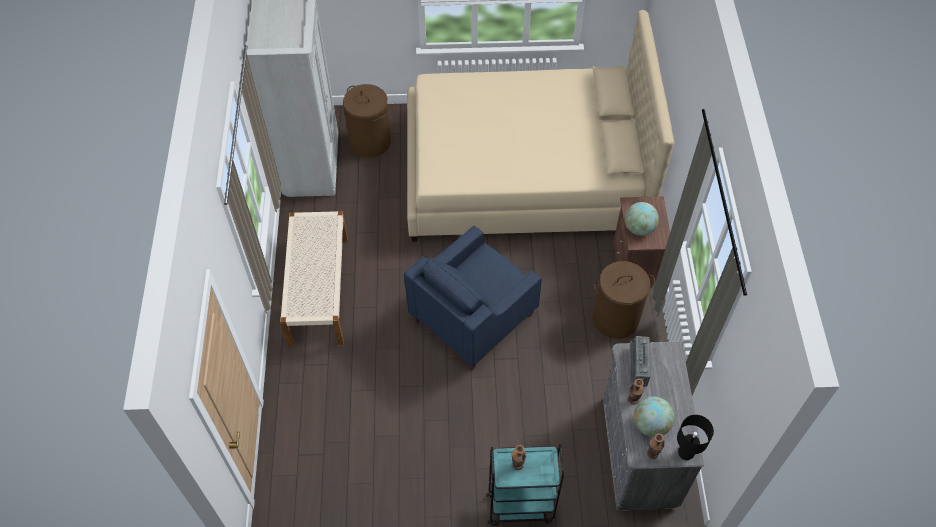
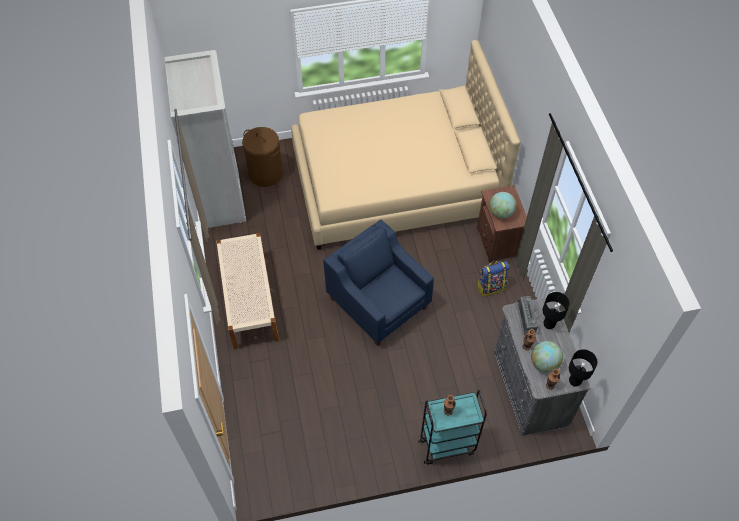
camera: 10 degrees left, 0 degrees up
(473, 317) = (378, 303): blue armchair -> blue armchair turned 105 degrees clockwise
(615, 318) = (490, 287): brown laundry basket -> backpack
(668, 376) = (549, 324): none -> black table lamp

